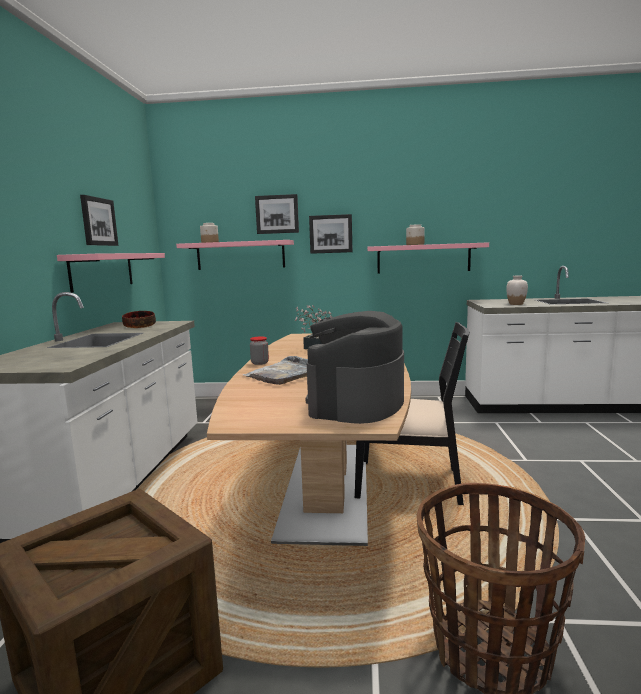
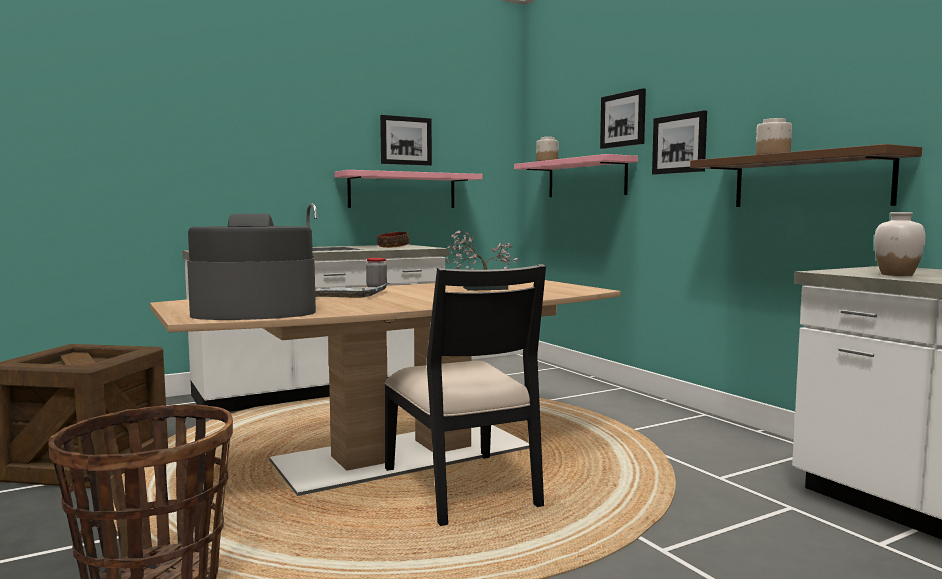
camera: 55 degrees right, 5 degrees down
(423, 258) = (809, 181): pink shelf -> brown shelf

